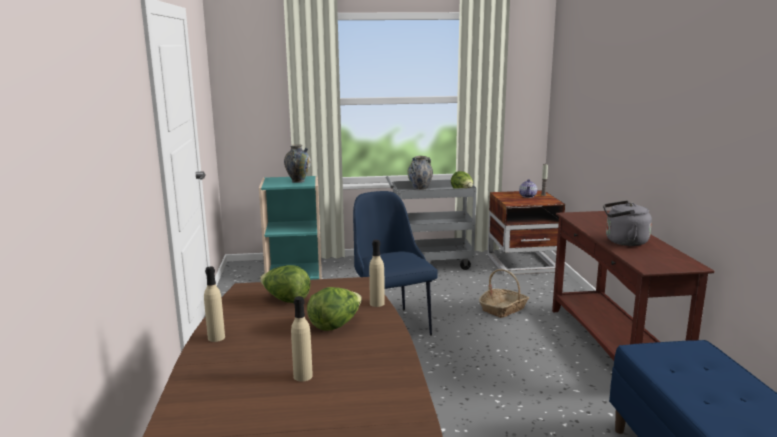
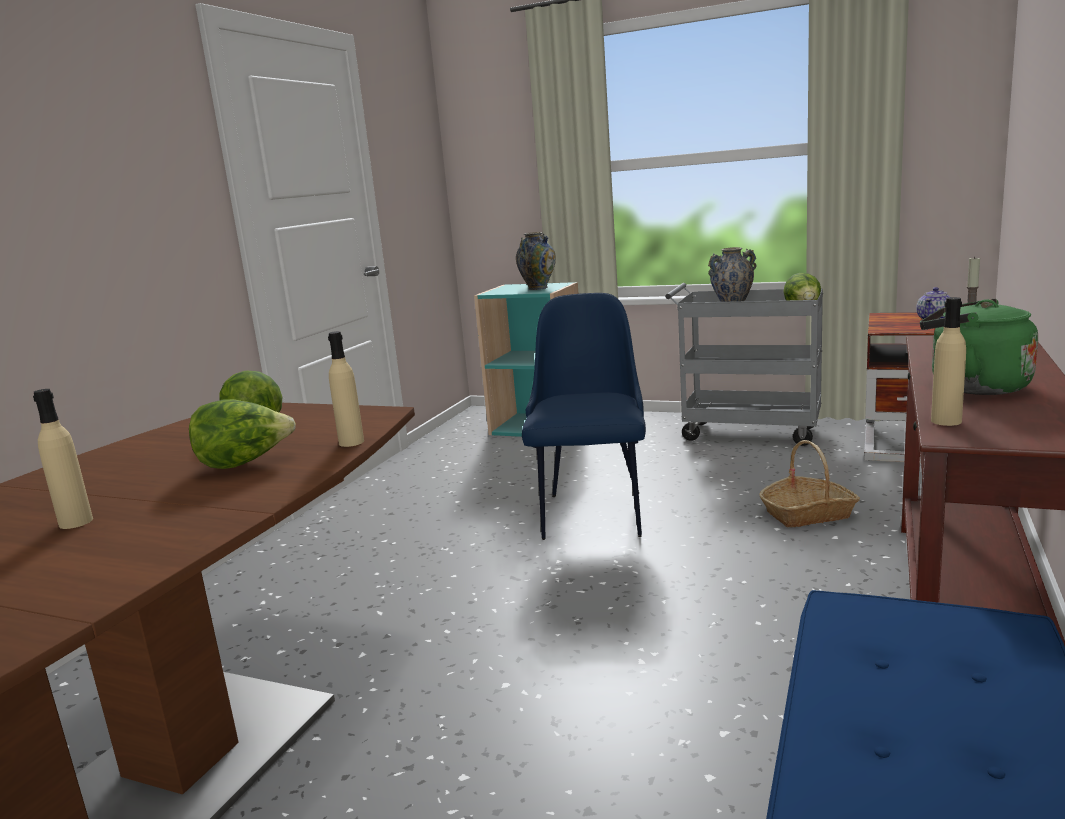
camera: 30 degrees right, 0 degrees up
(216, 338) = (94, 460): beige bottle -> beige bottle (946, 421)
(623, 241) = (972, 387): grey kettle -> green kettle

